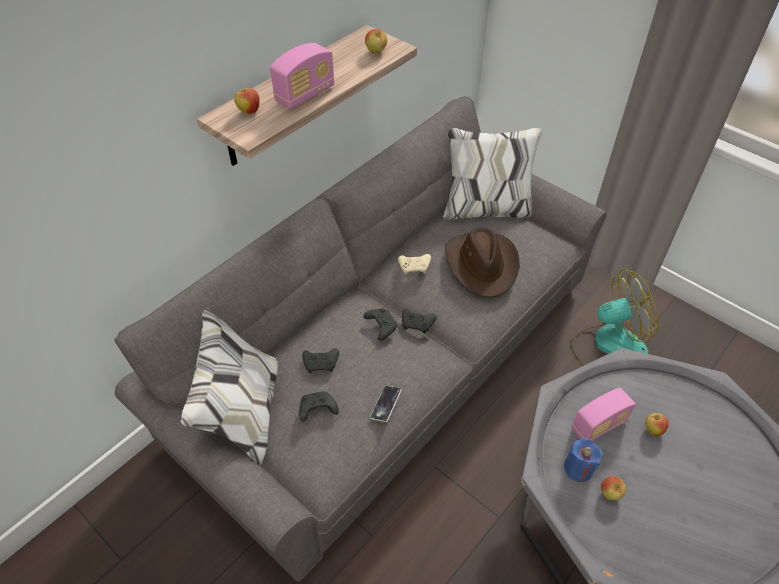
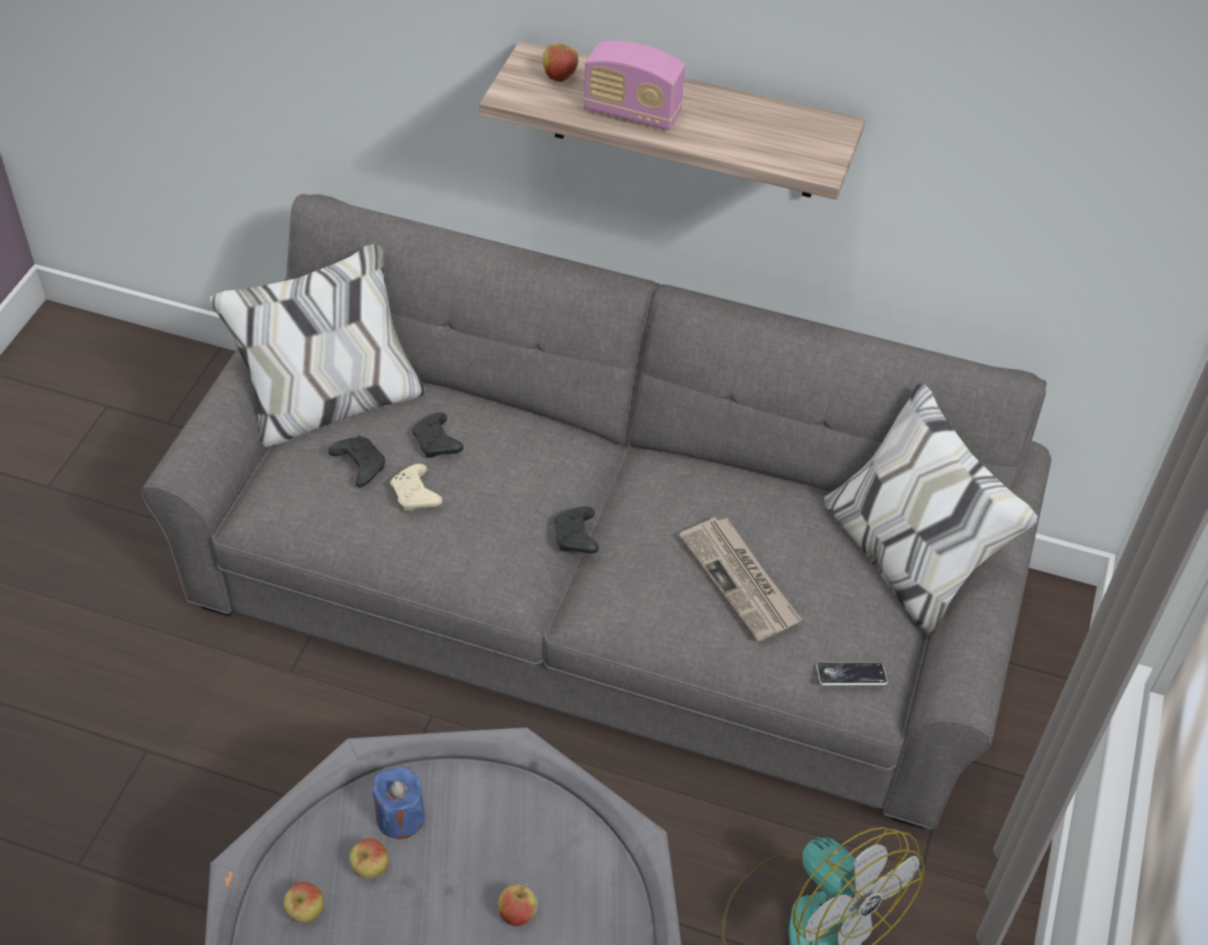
camera: 65 degrees right, 0 degrees up
(376, 52) = (790, 149): apple -> apple (306, 912)
(380, 326) = (541, 489): black game controller -> none
(385, 405) = (401, 539): phone -> phone (850, 676)
(415, 267) = (684, 494): beige game controller -> beige game controller (416, 496)
(482, 265) = (741, 580): brown hat -> newspaper
(598, 426) = (492, 831): radio -> none

